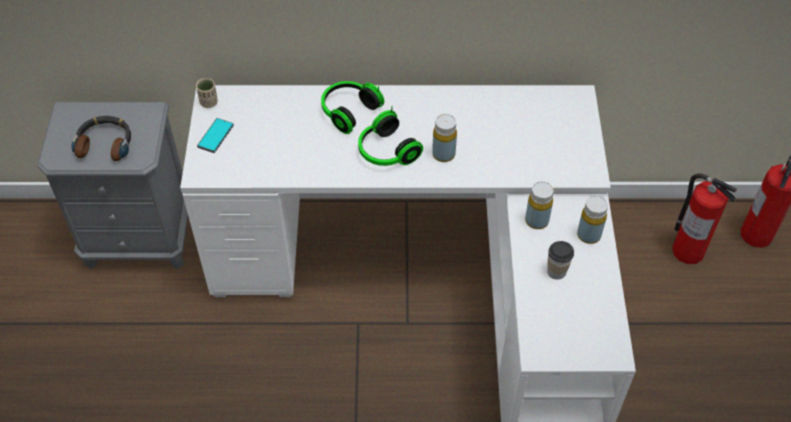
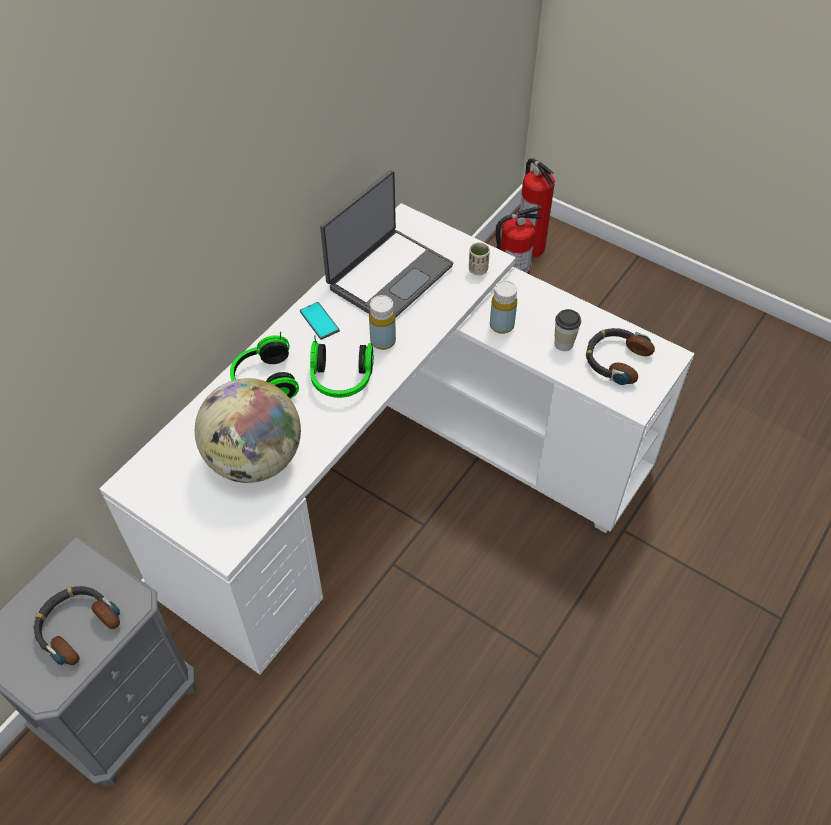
camera: 55 degrees left, 0 degrees up
(209, 102) = (136, 489): beige cup -> beige cup (478, 269)
(215, 136) = (187, 507): phone -> phone (319, 321)
(279, 146) = (255, 460): none -> globe
(510, 121) = (388, 276): none -> laptop
(573, 316) = (615, 360): none -> headphones
(588, 235) = (543, 302): yellow bottle -> none

